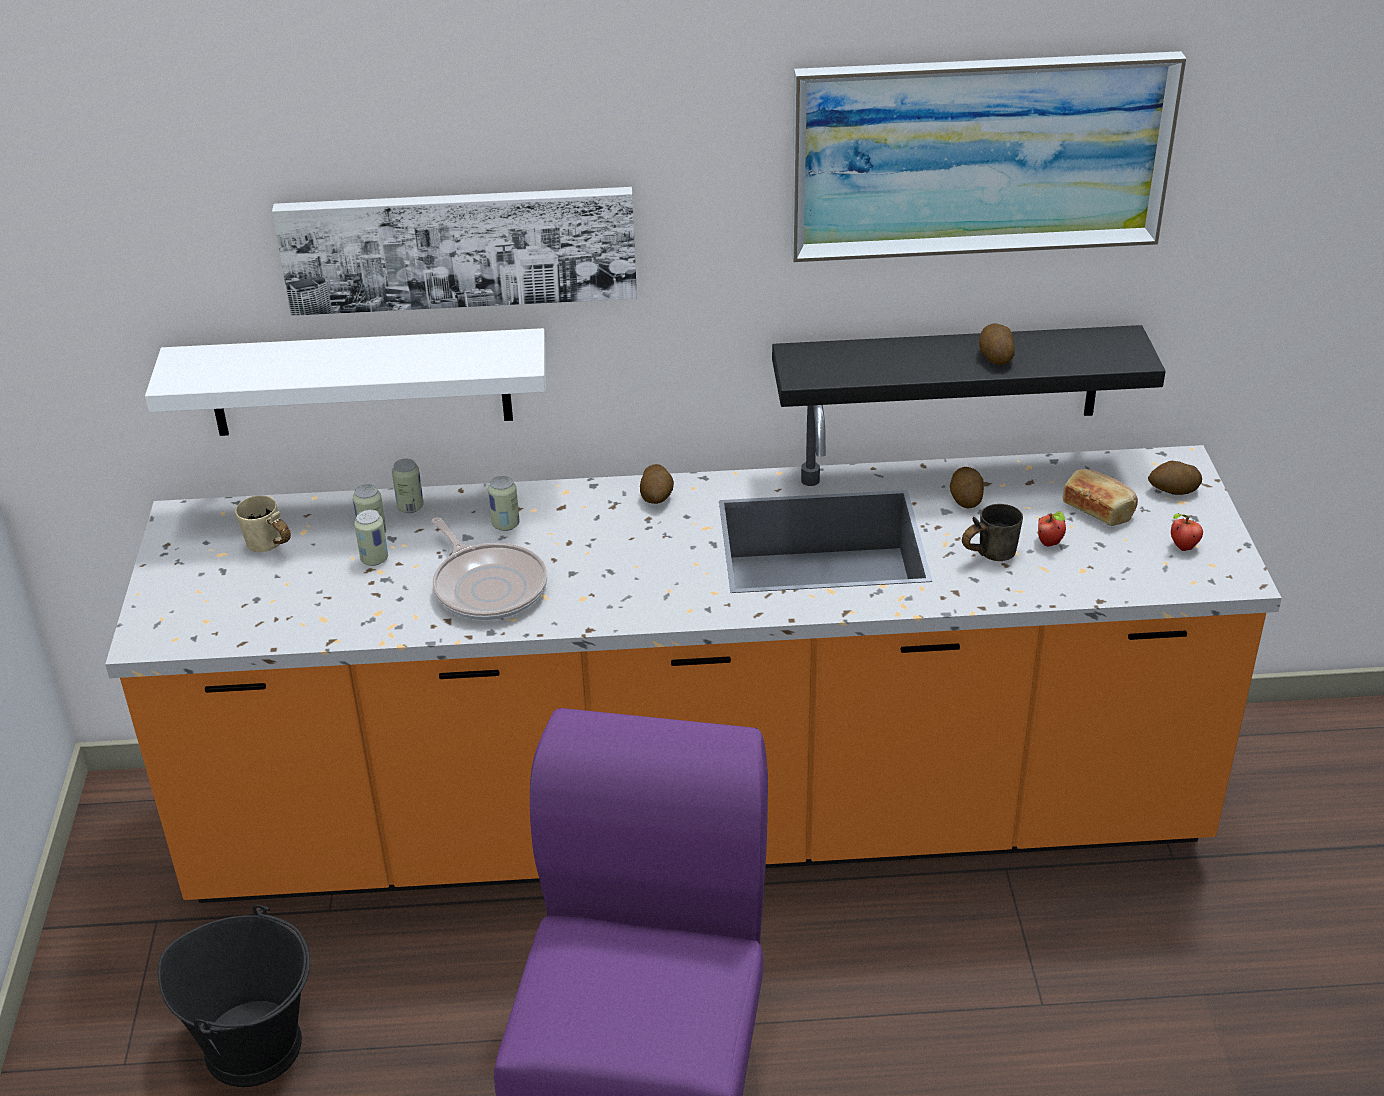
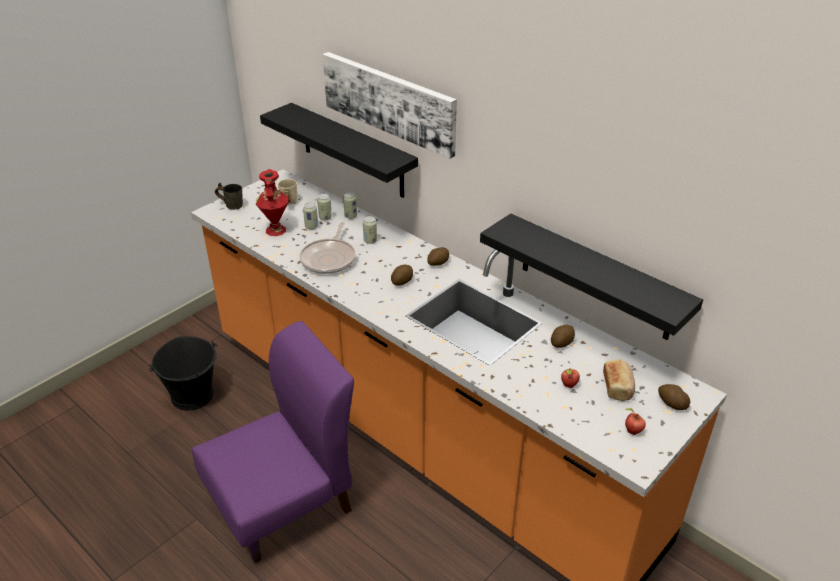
camera: 45 degrees right, 0 degrees up
(324, 599) = (276, 230): none -> red vase
(360, 382) = (352, 151): white shelf -> black shelf
(980, 155) = (621, 151): picture -> none
(987, 553) = (532, 370): grey mug -> grey mug (232, 205)
(995, 357) = (598, 272): potato -> potato (402, 281)

